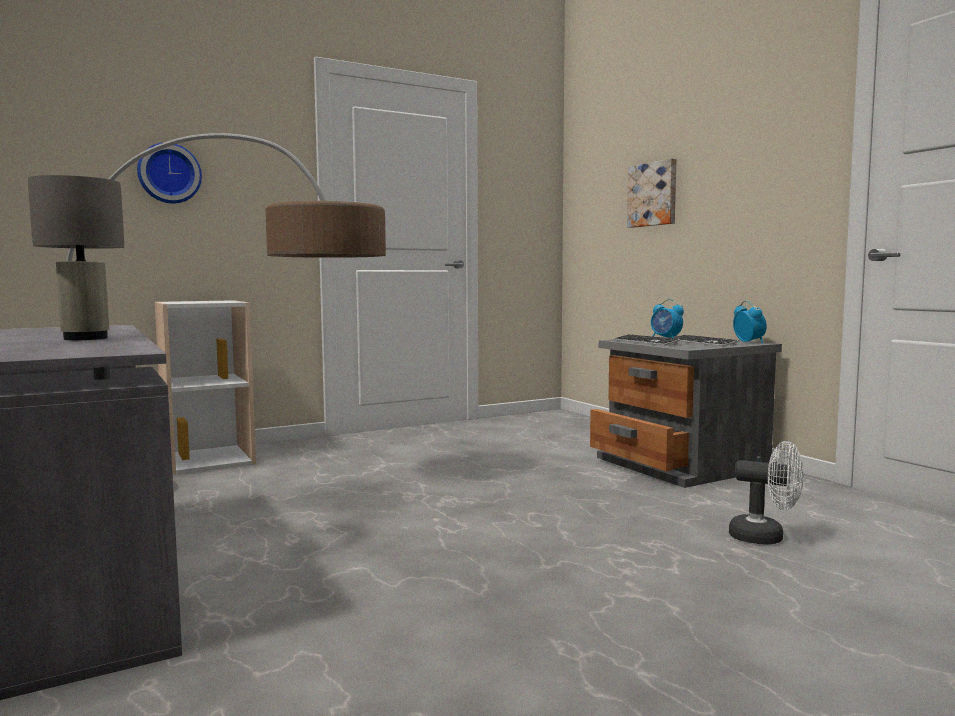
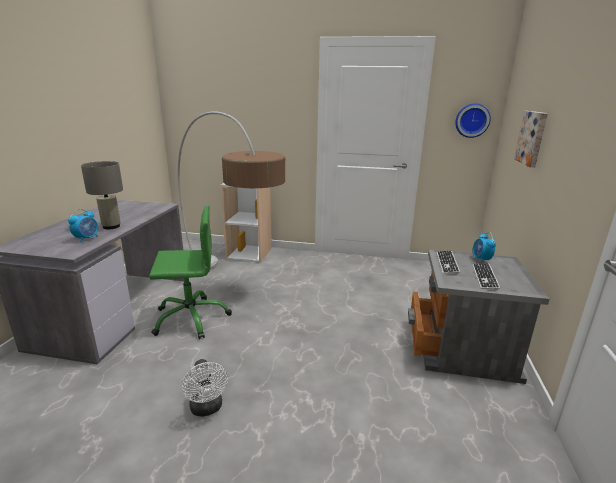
camera: 40 degrees right, 15 degrees up
(169, 173) = (243, 113): wall clock -> wall clock (472, 120)
(263, 545) = (191, 318): none -> green office chair
(749, 342) = (526, 287): alarm clock -> alarm clock (87, 239)
(765, 537) = (395, 438): white fan -> white fan (207, 409)

